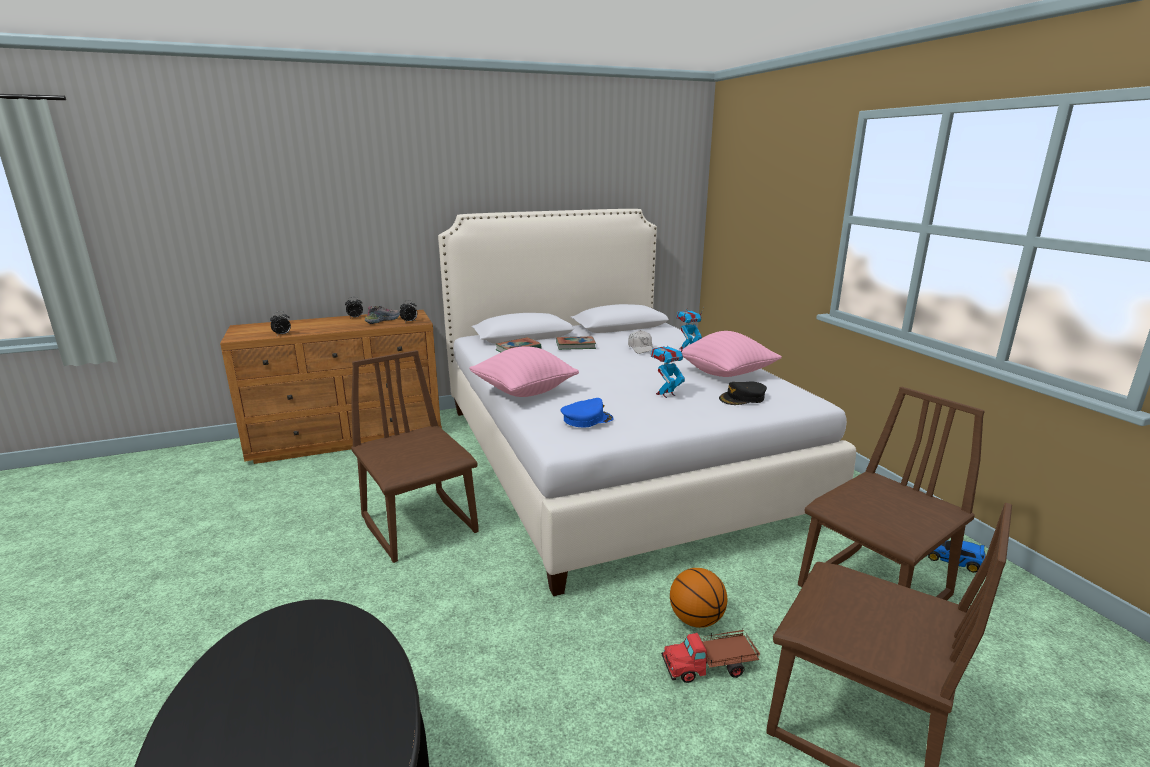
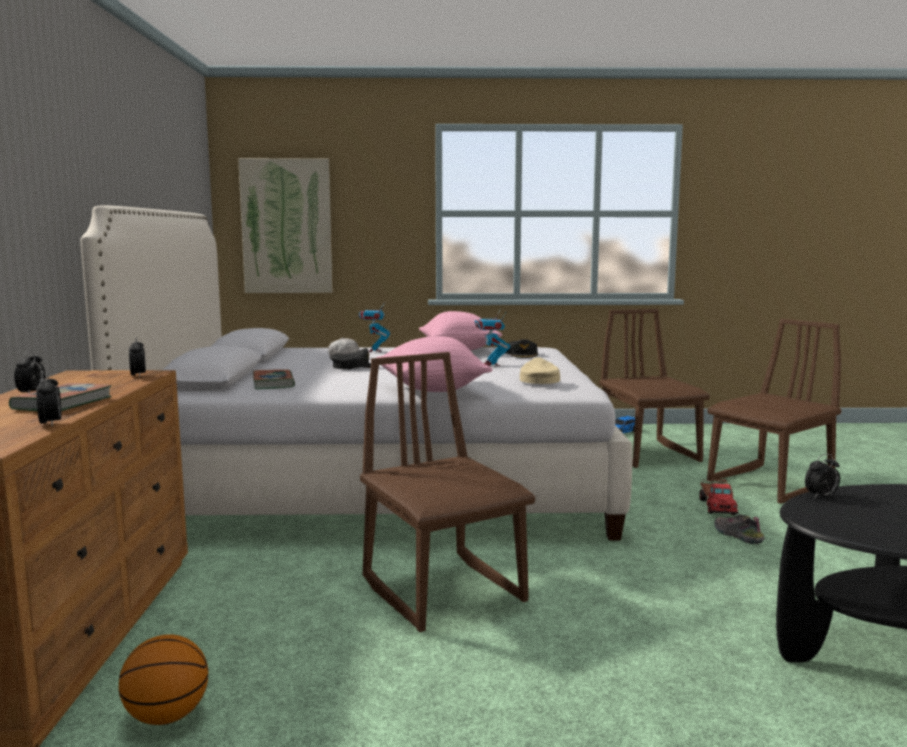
camera: 70 degrees left, 10 degrees down
(356, 625) = (821, 496): none -> alarm clock
(383, 320) = (94, 383): shoe -> shoe (736, 536)
(420, 525) = (444, 590): brown chair -> brown chair turned 75 degrees clockwise
(575, 346) = (299, 369): book -> book (63, 403)
(586, 419) = (538, 380): blue cap -> beige cap
(598, 356) = (354, 367): none -> black cap
(696, 619) = (665, 500): basketball -> basketball (166, 716)
(741, 219) = (287, 226): none -> picture

